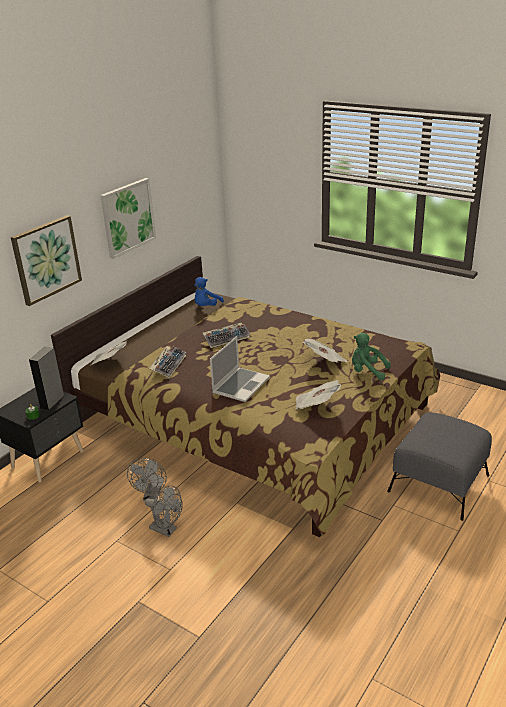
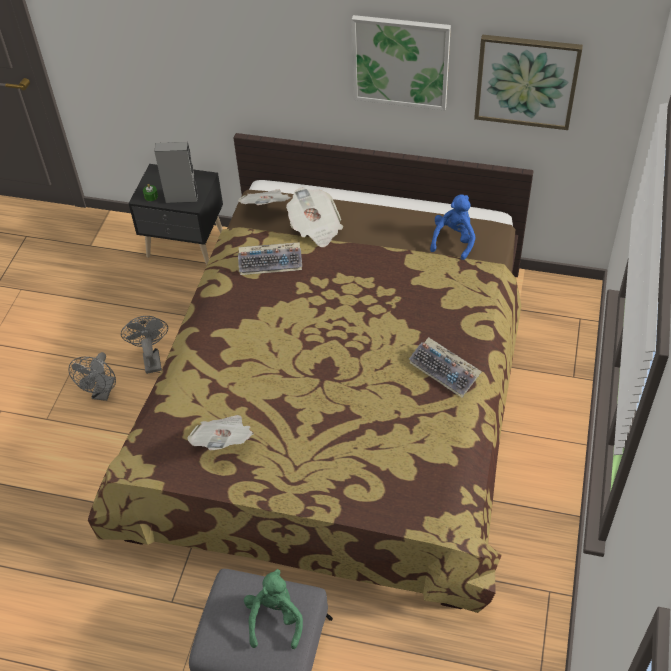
camera: 70 degrees right, 20 degrees up
(46, 259) = (248, 53): picture -> picture (526, 81)
(152, 496) = (151, 359): grey fan -> grey fan turned 90 degrees clockwise
(206, 307) = (454, 241): blue plush toy -> blue plush toy turned 105 degrees clockwise
(227, 338) = (362, 294): keyboard -> keyboard (445, 371)
(241, 385) = (246, 349): laptop -> none
(325, 361) = (341, 422): newspaper -> newspaper (315, 228)
(367, 371) = (332, 480): green plush toy -> green plush toy (275, 619)

